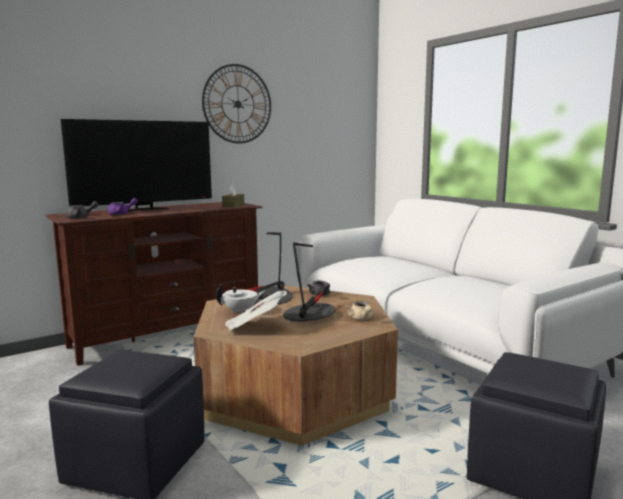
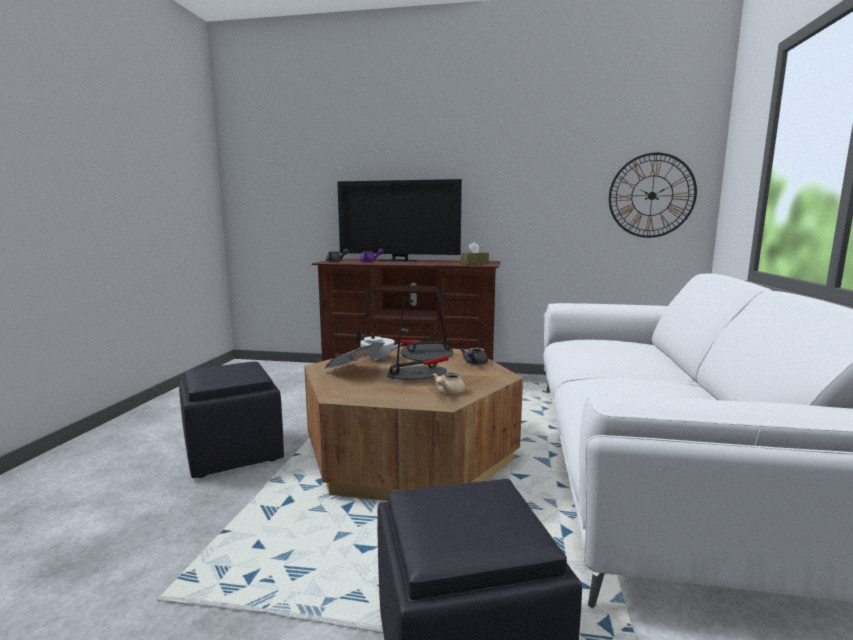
camera: 45 degrees right, 0 degrees up
(237, 104) = (512, 160): wall clock -> wall clock (651, 195)

